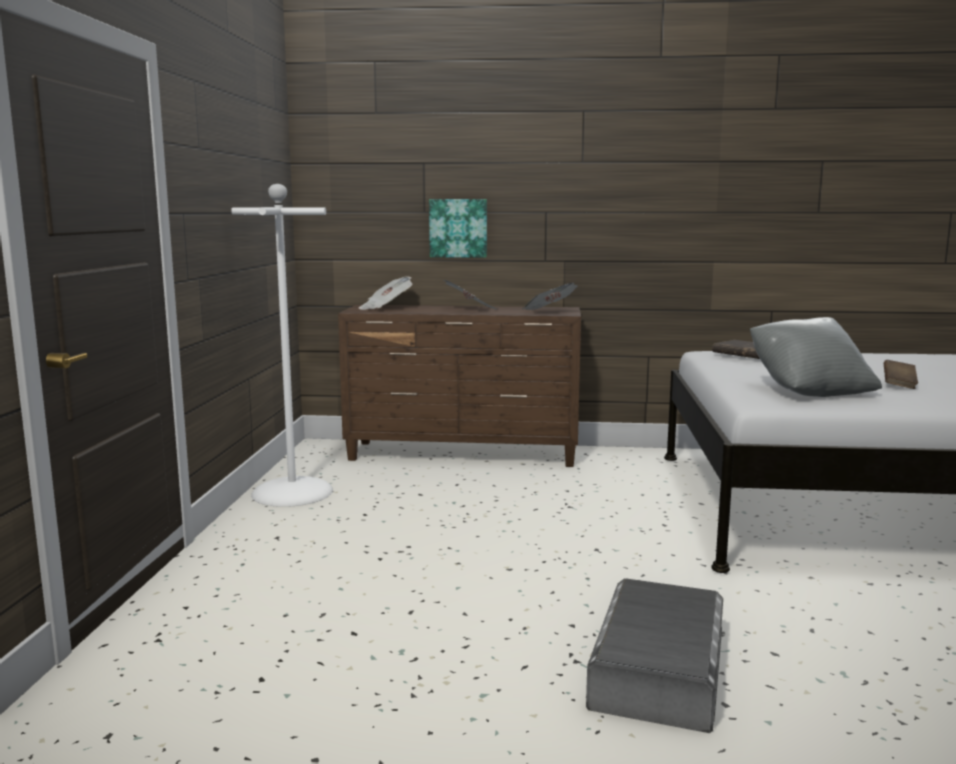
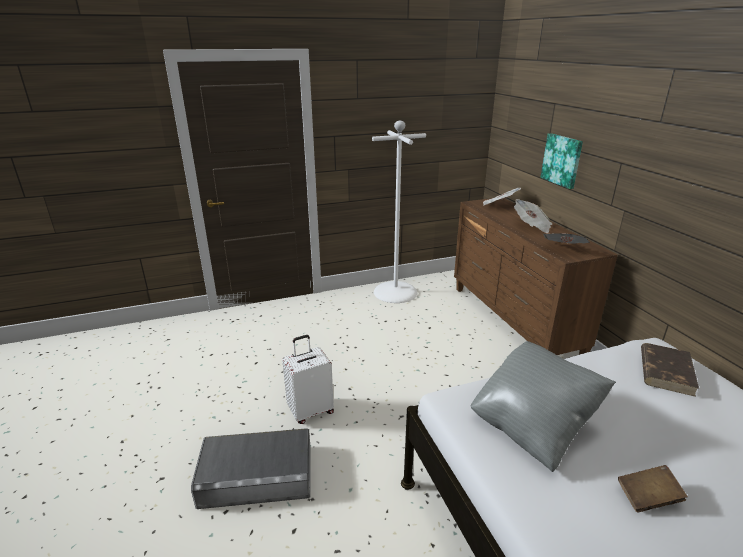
camera: 65 degrees right, 15 degrees up
(537, 605) = (310, 410): none -> white suitcase

